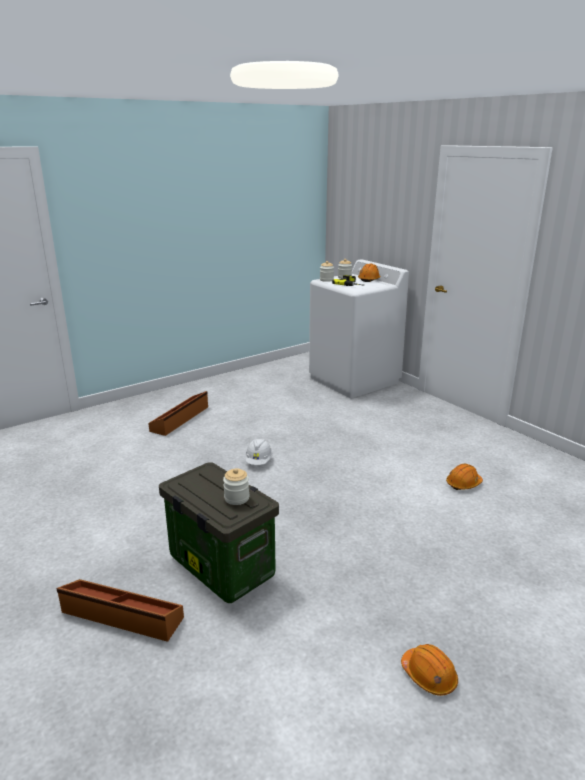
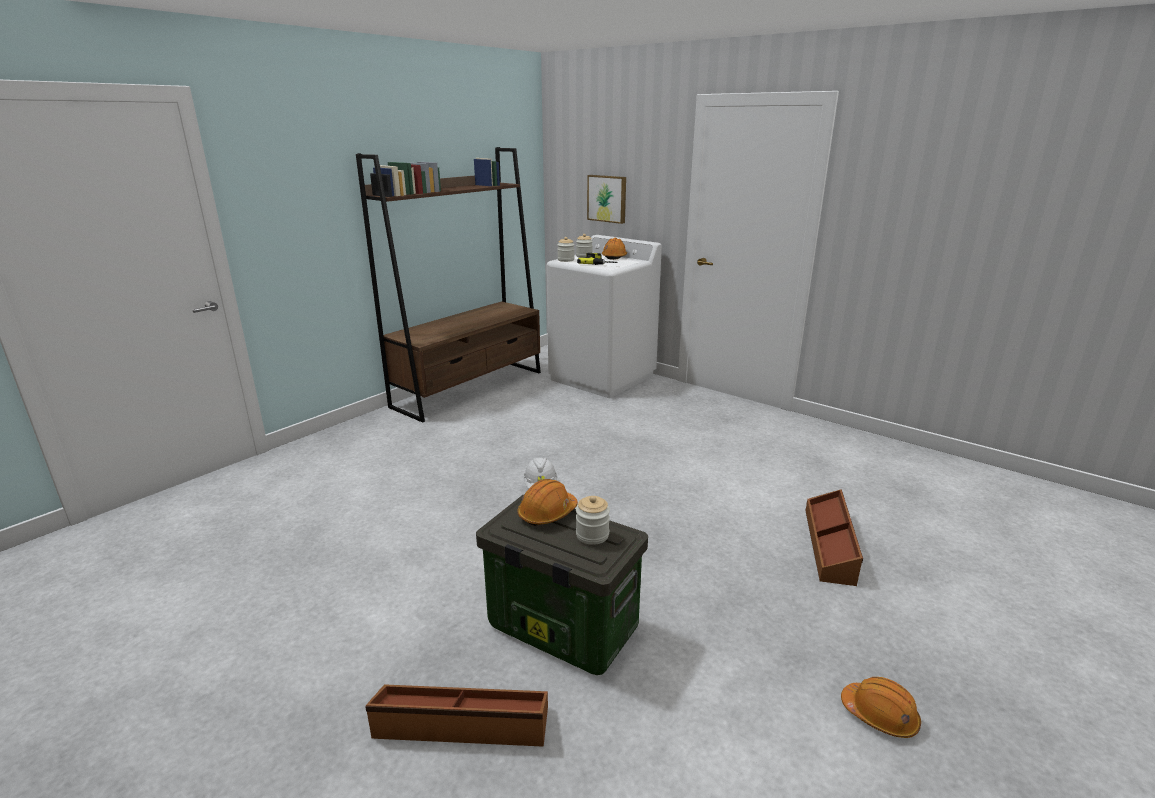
camera: 15 degrees left, 0 degrees up
(180, 419) = (414, 446): brown storage box -> brown storage box (830, 545)
(243, 379) = (469, 389): none -> brown bookcase
(371, 229) = (607, 198): none -> picture
(463, 484) = (785, 479): orange hard hat -> orange hard hat (547, 513)

